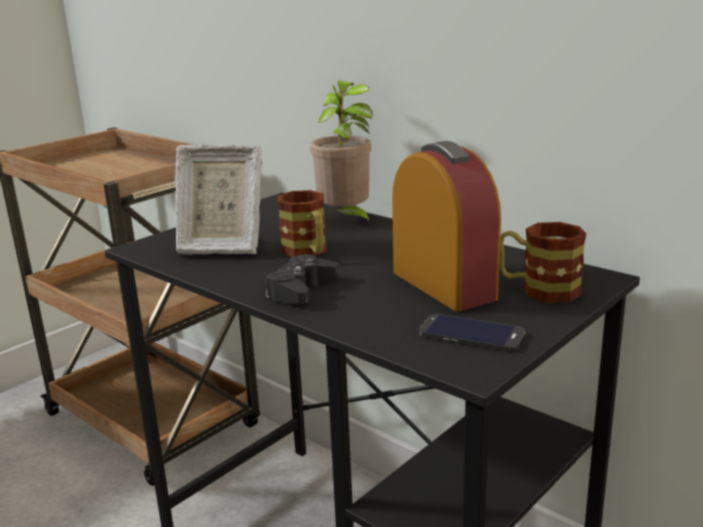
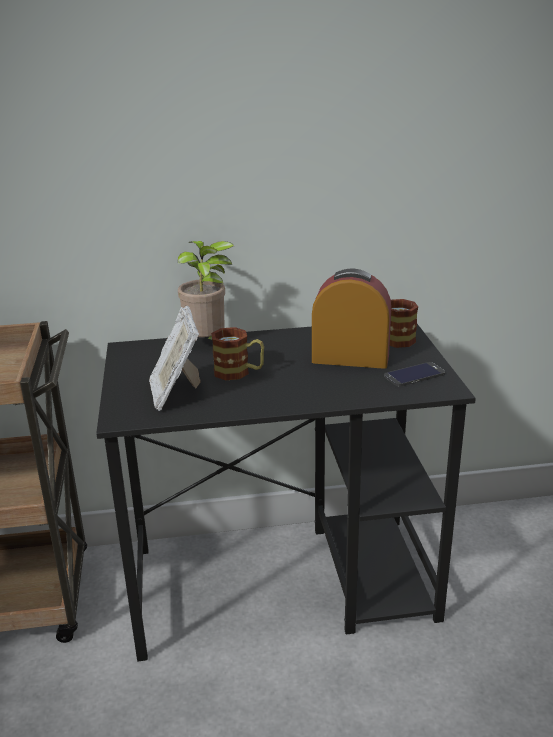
camera: 50 degrees left, 5 degrees up
(221, 247) = (176, 393): picture frame -> picture frame turned 120 degrees clockwise
(301, 289) = (292, 393): black game controller -> none

